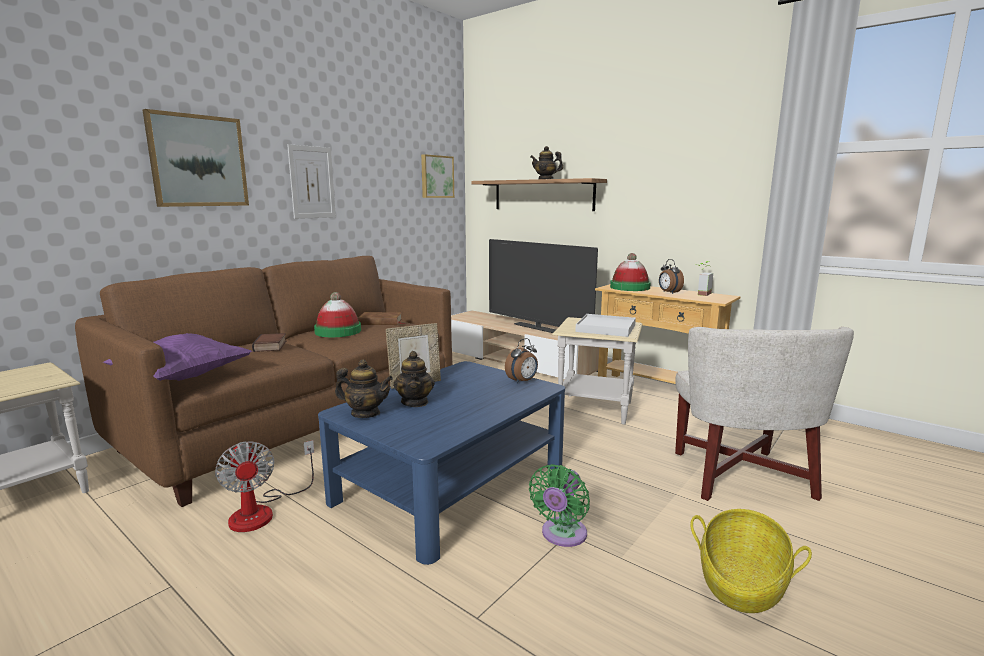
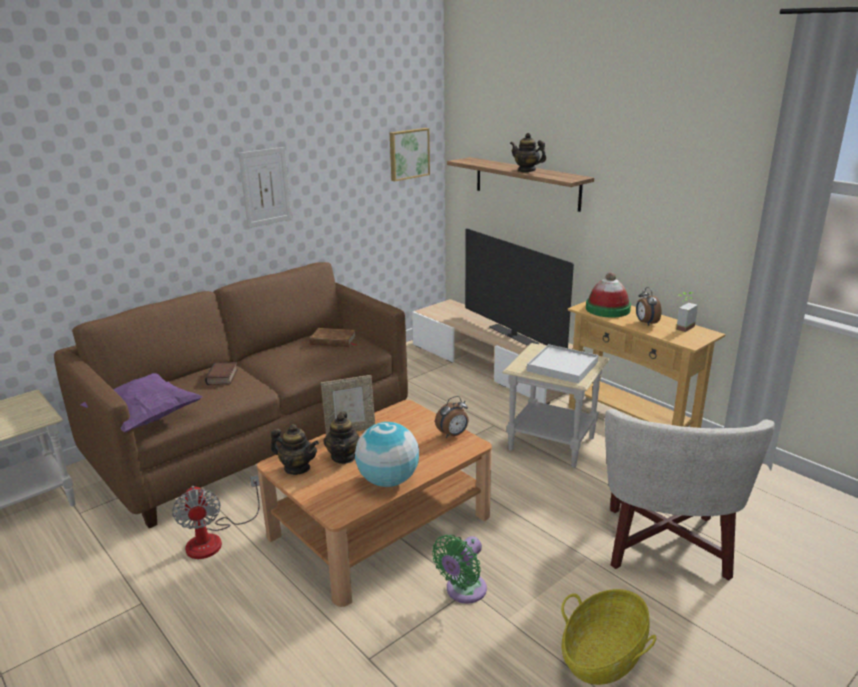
camera: 10 degrees right, 10 degrees up
(198, 161) = (151, 188): picture -> none
(338, 331) = (289, 355): hat -> none
(451, 483) = (380, 525): blue coffee table -> brown coffee table
(471, 417) = (388, 481): none -> globe

